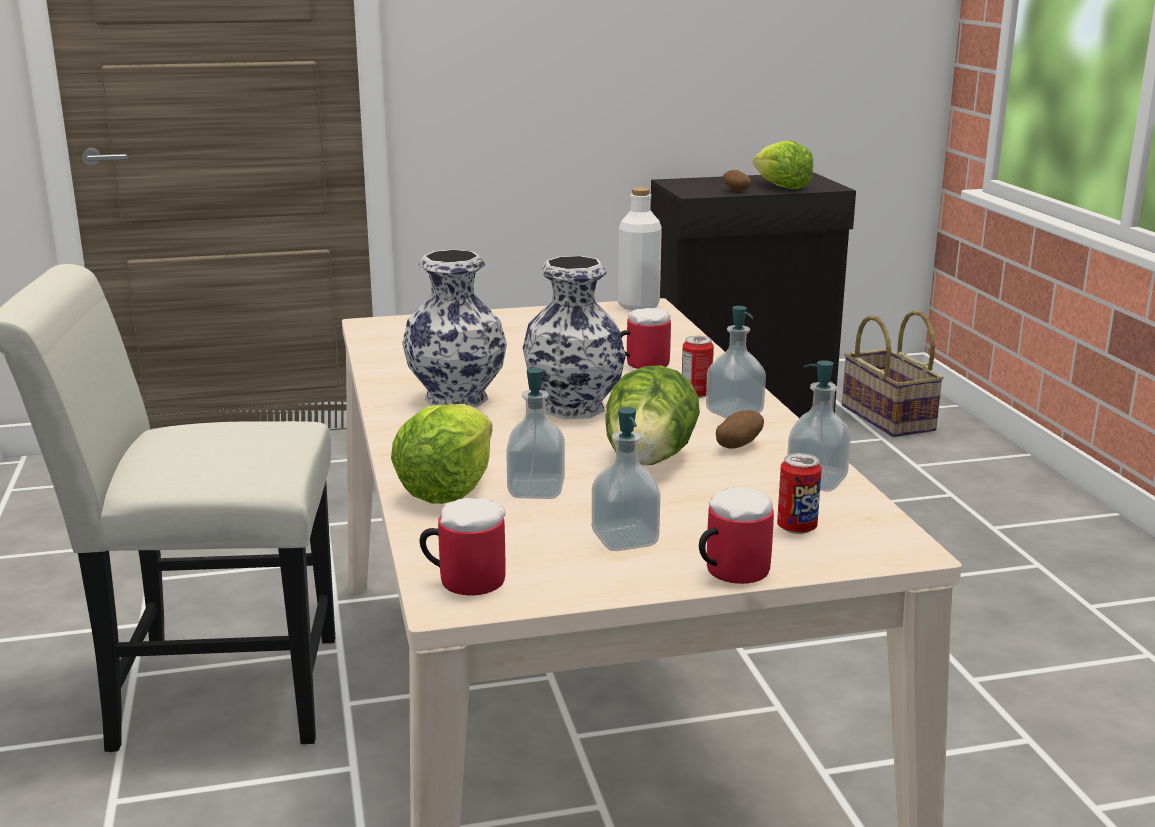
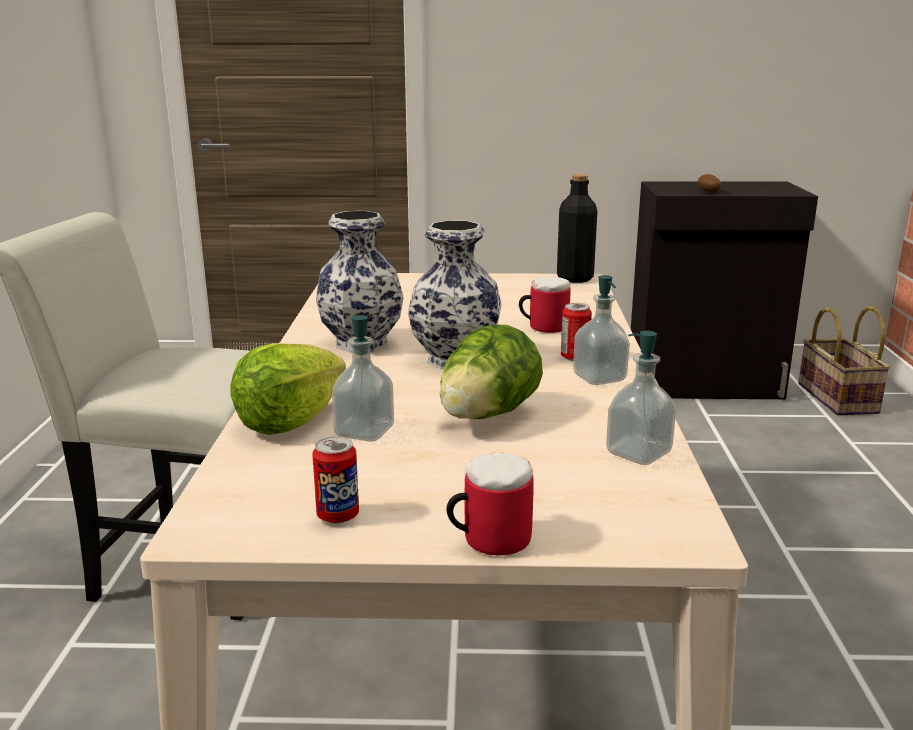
camera: 15 degrees right, 0 degrees up
(464, 580) = (230, 512): mug -> none
(625, 539) = (409, 490): soap dispenser -> none
(638, 306) = (575, 278): white bottle -> black bottle
(738, 446) = (582, 409): potato -> none
(781, 187) = (750, 191): lettuce -> none
(796, 528) = (588, 500): can -> can (338, 516)

